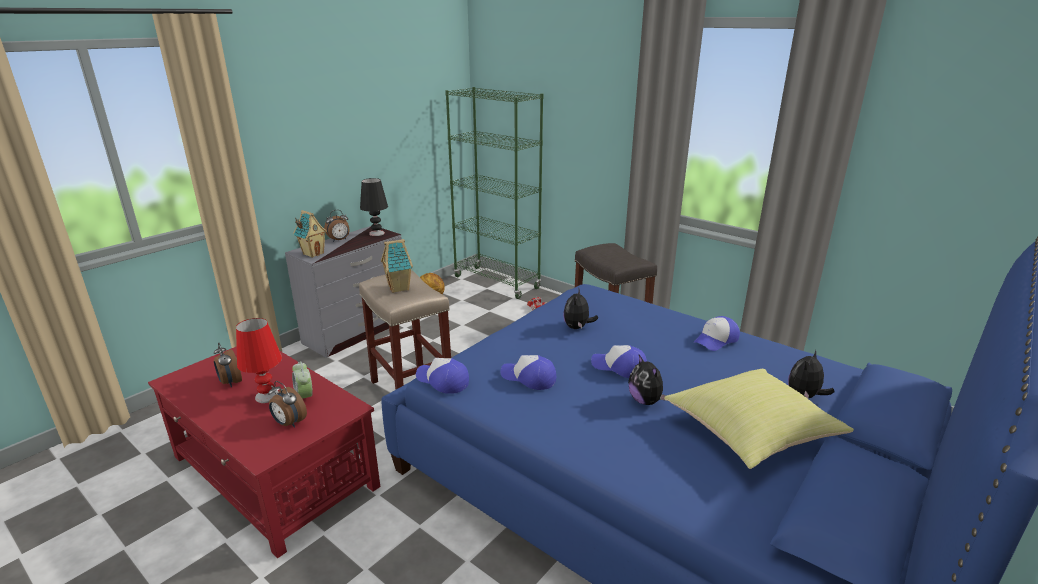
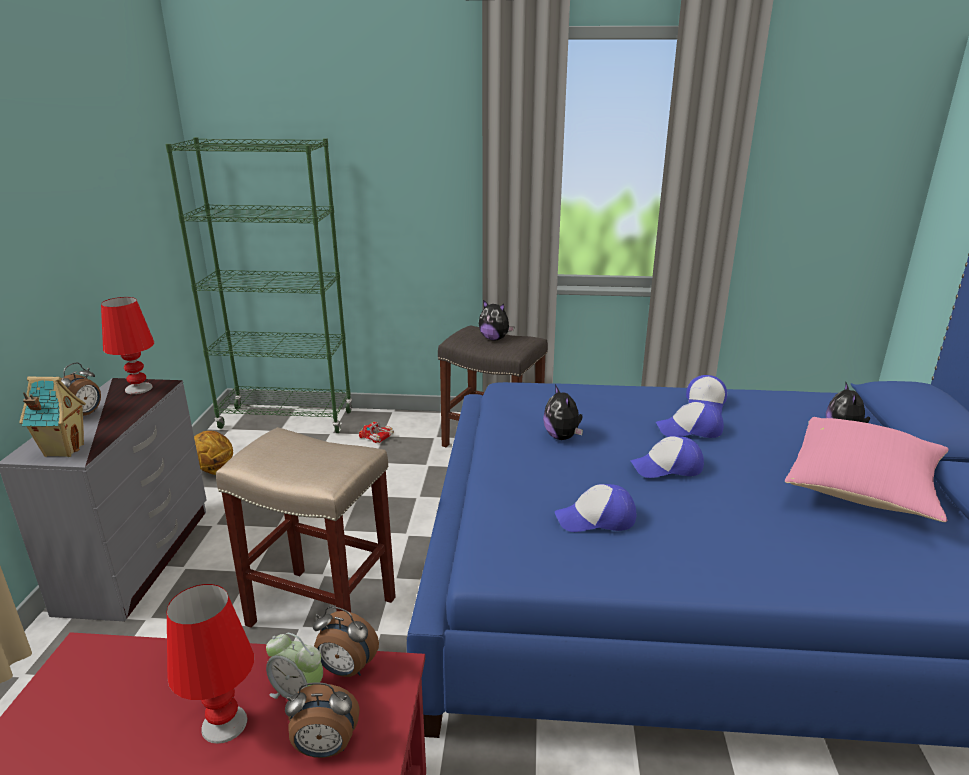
camera: 35 degrees left, 0 degrees up
(230, 382) = (116, 736): alarm clock -> alarm clock (346, 669)
(376, 233) = (138, 388): black table lamp -> red table lamp
(399, 288) = (301, 458): toy house -> none
(442, 380) = (503, 568): cap -> cap (689, 430)
(646, 401) = (739, 494): plush toy -> plush toy (494, 339)
(750, 436) = (862, 491): yellow pillow -> pink pillow

